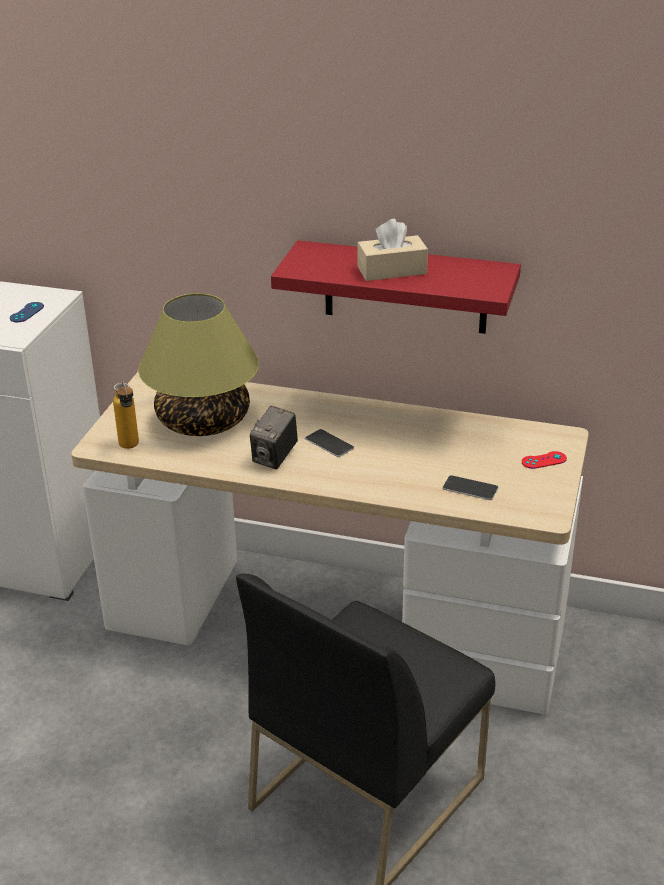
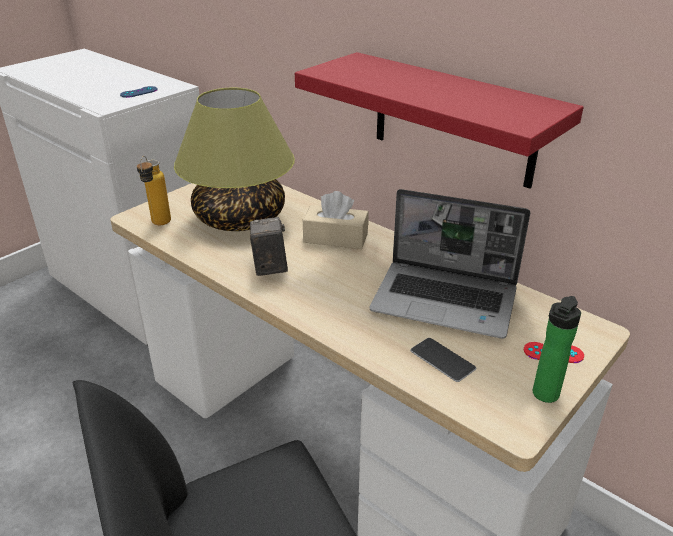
camera: 25 degrees right, 0 degrees up
(275, 458) = (269, 267): camera -> camera turned 120 degrees clockwise
(329, 443) = (332, 268): phone -> none
(392, 270) = (422, 87): beige tissue box -> beige tissue box (335, 238)
(442, 444) = (446, 300): none -> laptop
(554, 491) = (543, 396): none -> bottle

